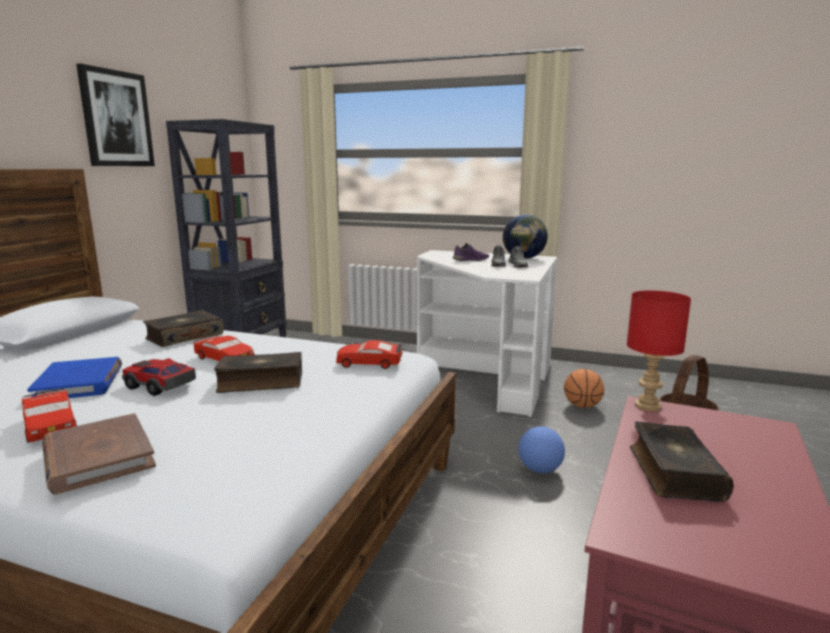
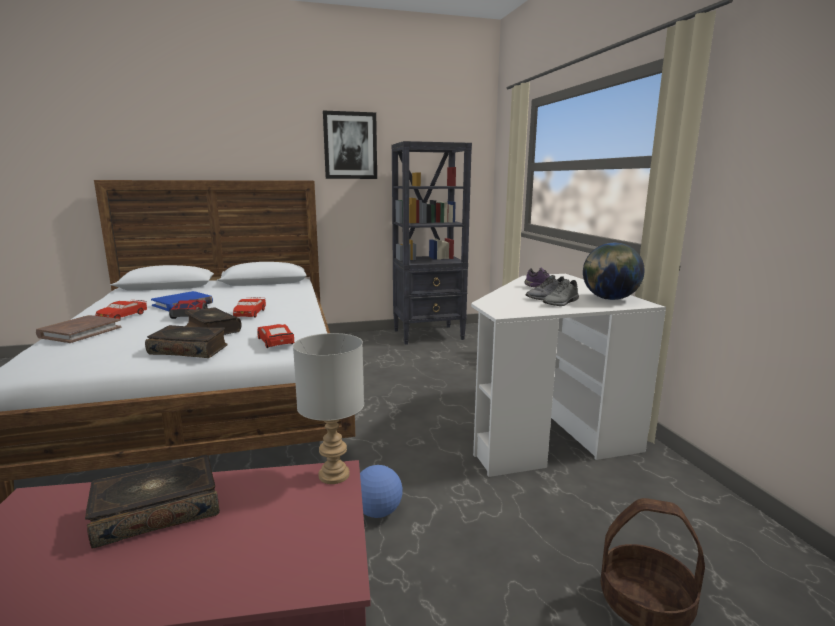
camera: 55 degrees right, 0 degrees up
(184, 337) = (282, 297): book -> book (189, 350)
(582, 406) = (564, 501): basketball -> none
(647, 405) = (335, 474): red table lamp -> grey table lamp

